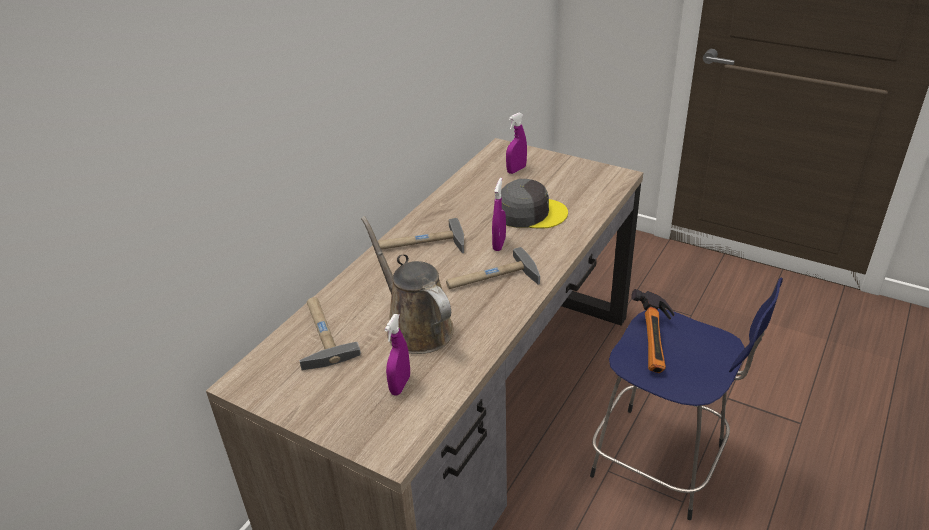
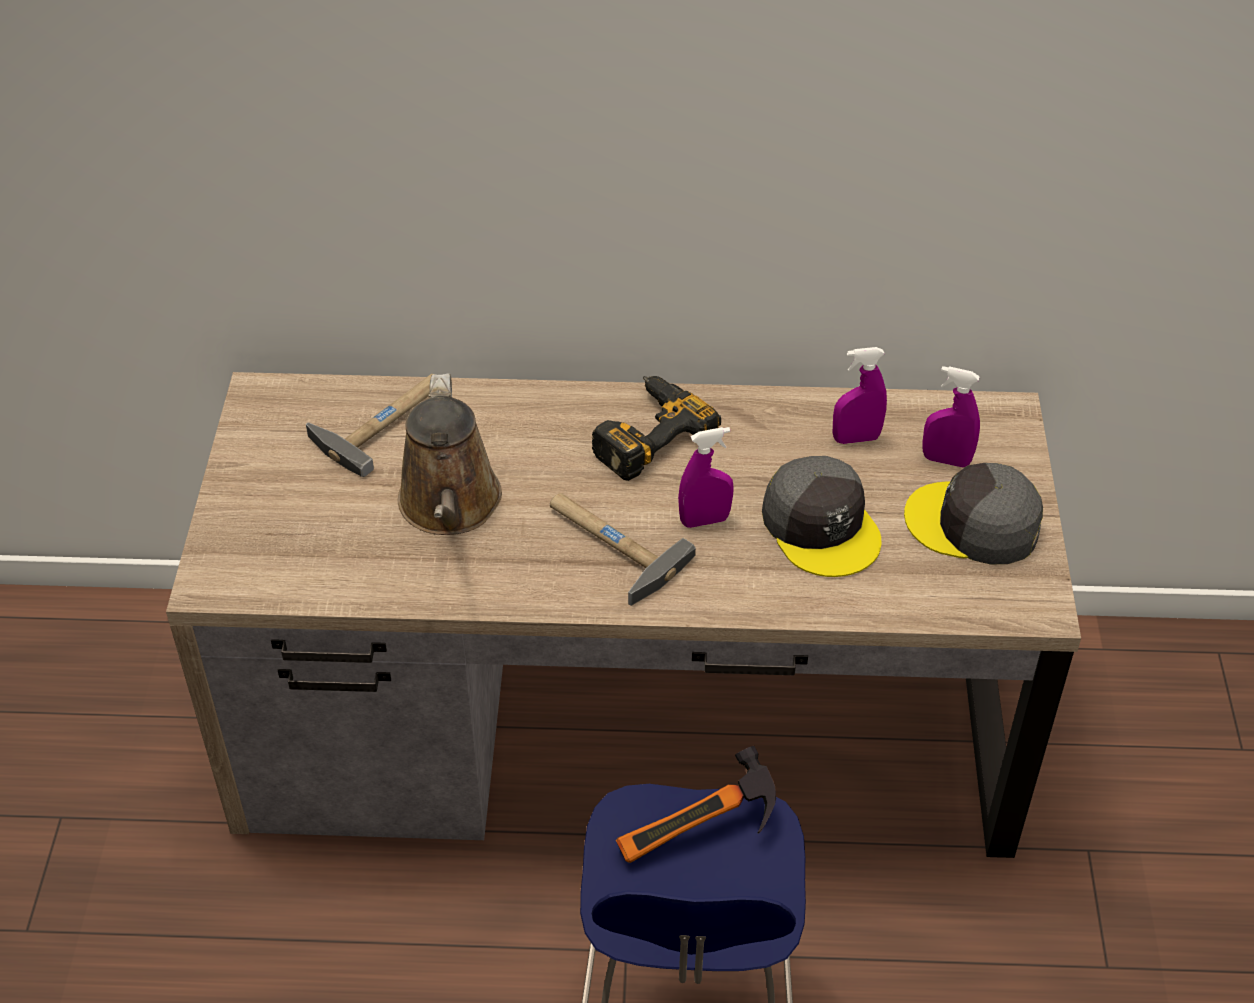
camera: 60 degrees right, 10 degrees up
(400, 385) = (328, 540): purple spray bottle -> purple spray bottle (856, 438)
(415, 327) = (450, 506): brown watering can -> brown watering can turned 150 degrees clockwise
(422, 244) = (645, 433): hammer -> power drill
(560, 175) = (973, 524): none -> grey cap

